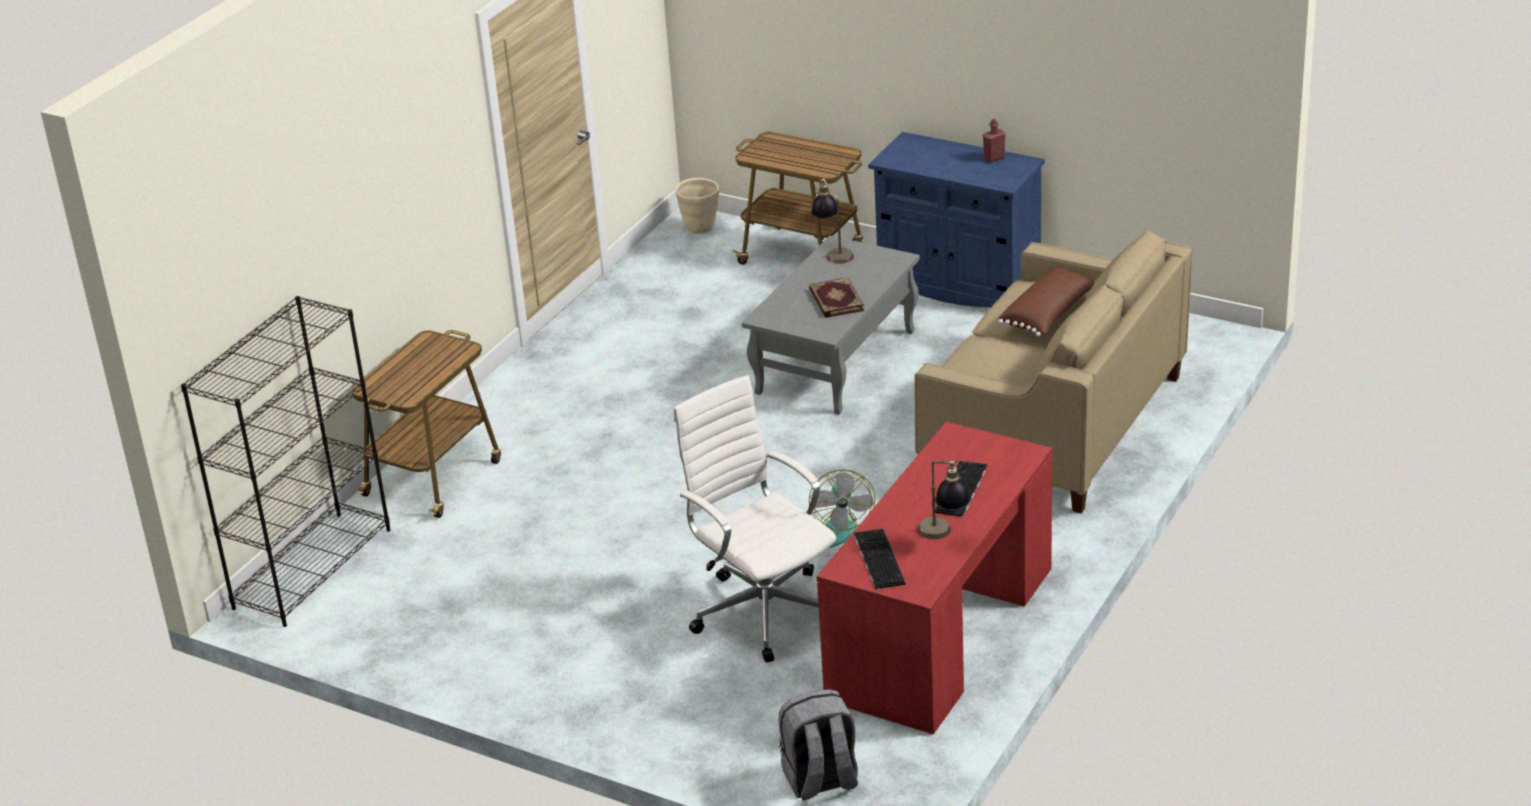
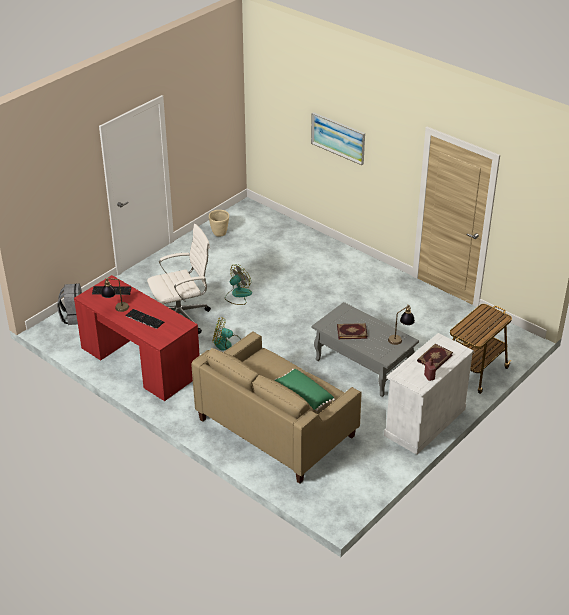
camera: 100 degrees right, 5 degrees up
(312, 568) = (267, 217): black bookcase -> none
(354, 216) = (338, 138): none -> picture
(434, 476) = (316, 247): cart -> none
(652, 549) = (238, 295): none -> fan
(700, 228) = (513, 341): beige planter -> beige planter (219, 233)
(941, 159) = (434, 358): none -> book
(958, 285) = (424, 422): blue cabinet -> white cabinet
(1049, 315) = (303, 395): brown pillow -> green pillow

